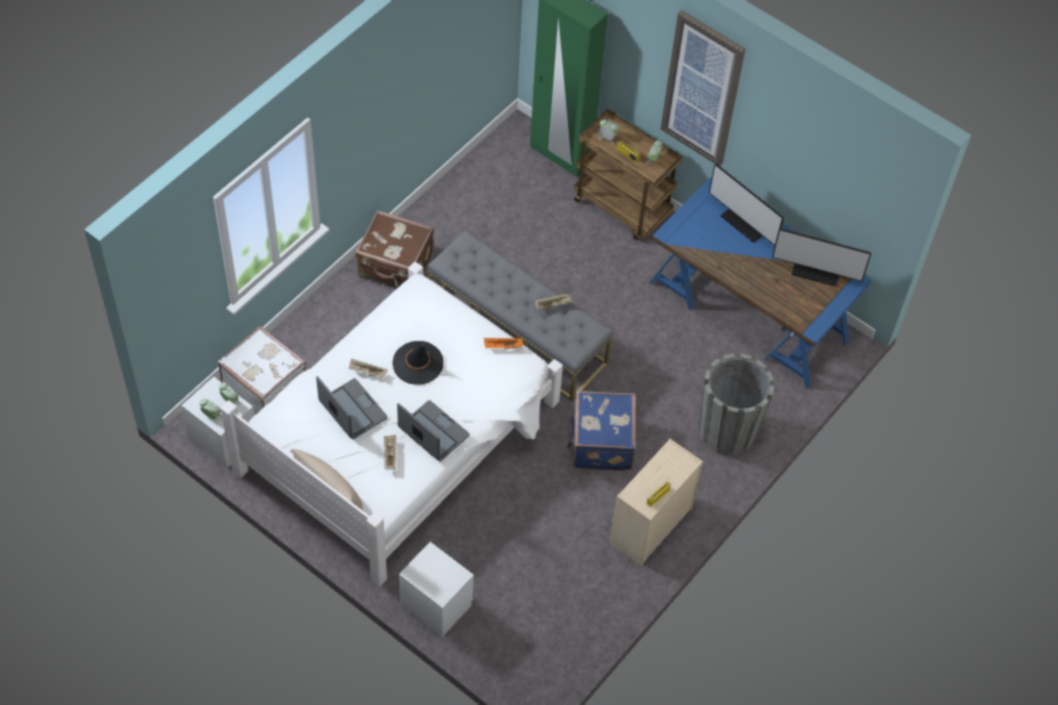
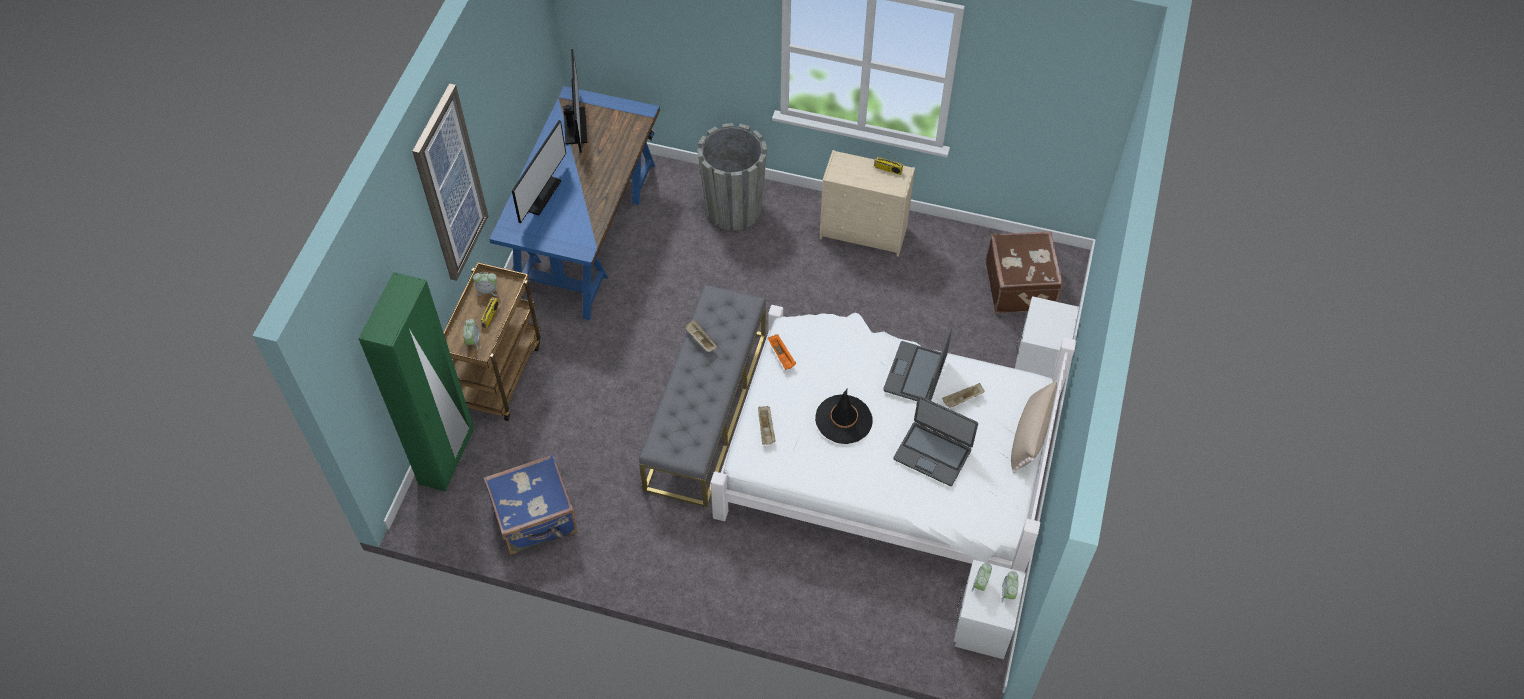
camera: 110 degrees left, 0 degrees up
(265, 385) = (897, 615): white suitcase -> none
(352, 410) = (933, 453): laptop -> laptop turned 90 degrees counterclockwise
(367, 372) = (880, 460): beige tray -> beige tray (766, 429)
(395, 267) = (678, 556): brown suitcase -> brown suitcase (1021, 286)
(600, 443) = (800, 297): blue suitcase -> blue suitcase (536, 519)

